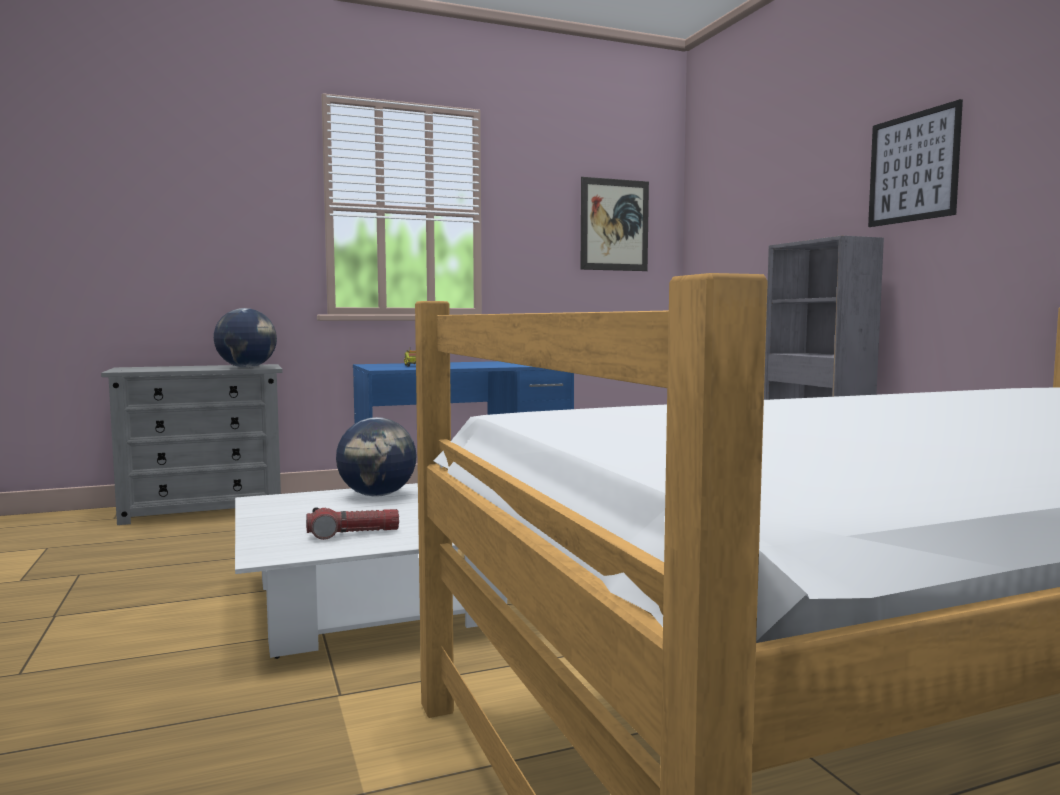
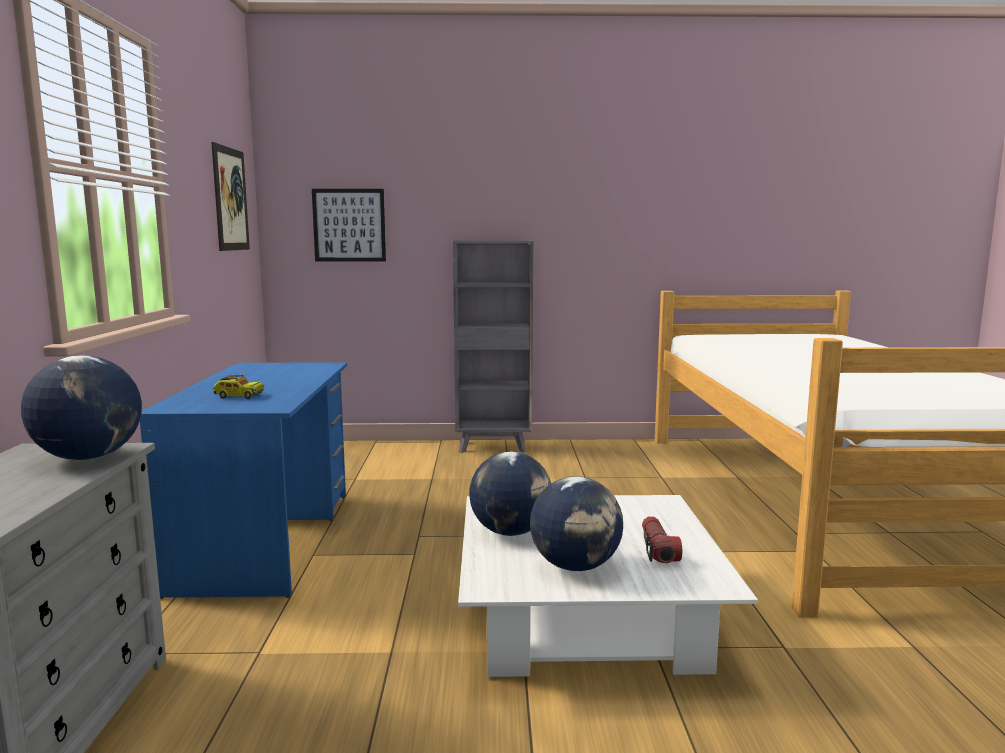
camera: 70 degrees left, 5 degrees up
(305, 515) = (576, 566): none -> globe
(913, 167) = (546, 194): picture -> picture (349, 225)

